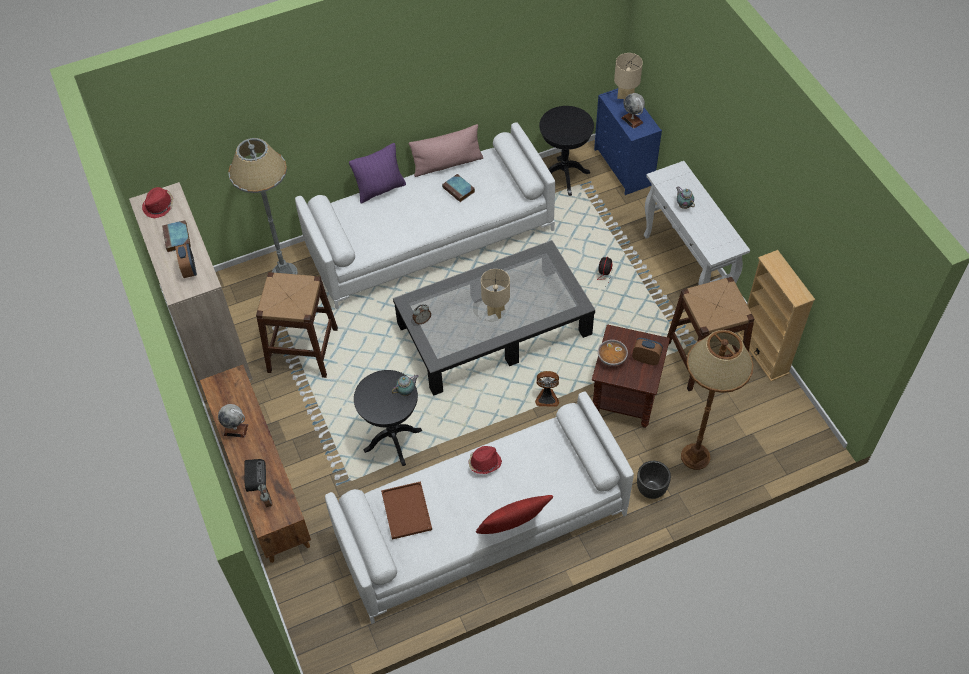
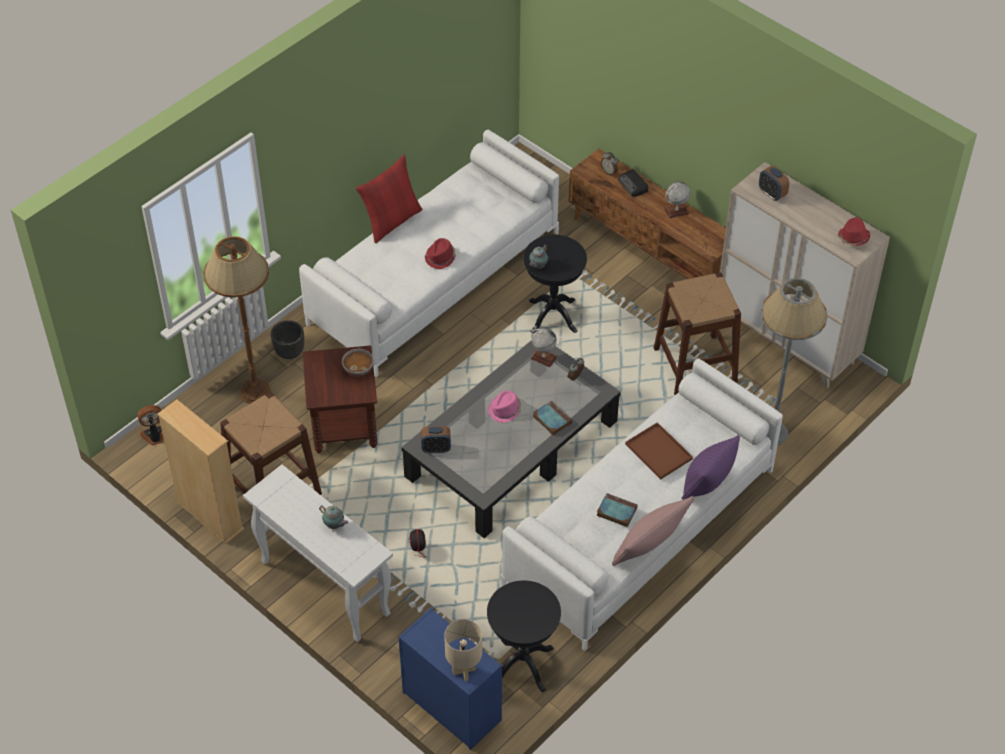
camera: 155 degrees right, 5 degrees down
(177, 238) = (807, 216): book -> book (551, 420)
(405, 510) = (490, 205): brown tray -> brown tray (660, 452)
(495, 311) = (505, 410): beige table lamp -> pink hat
(547, 397) = (424, 399): fan -> fan (154, 436)
(632, 120) = (441, 639): globe -> globe (543, 358)
(646, 359) = (323, 379): alarm clock -> alarm clock (436, 449)

